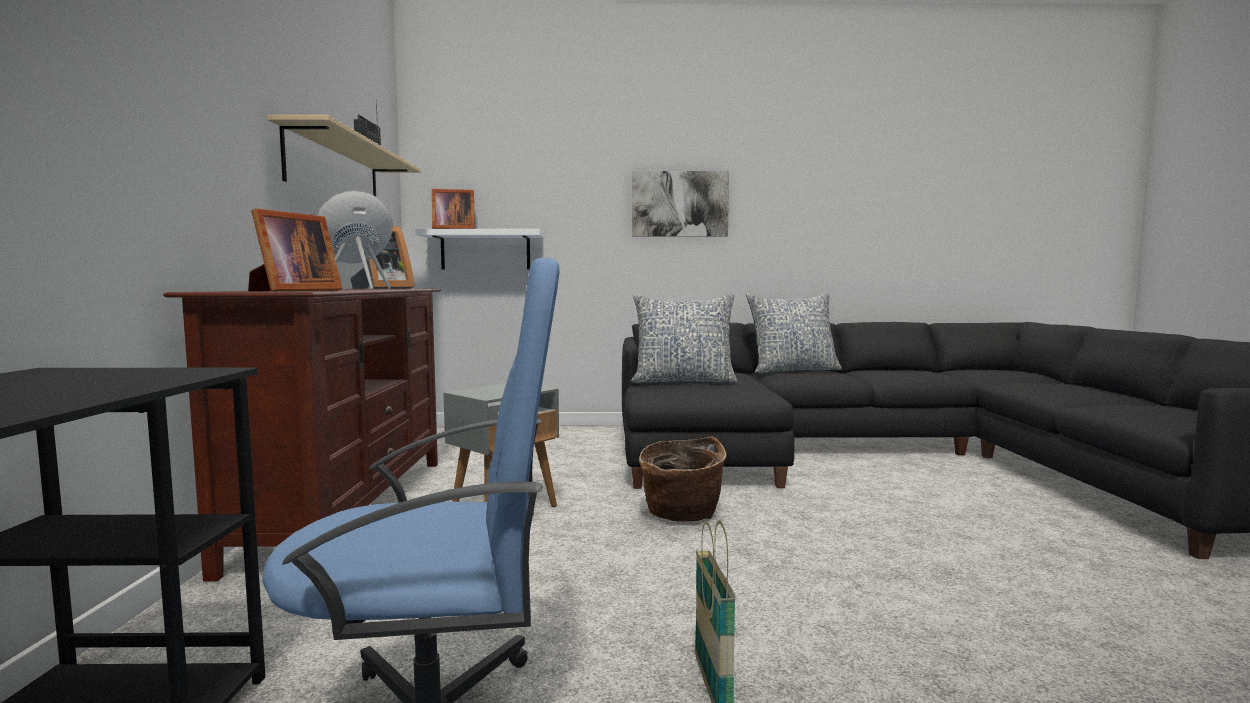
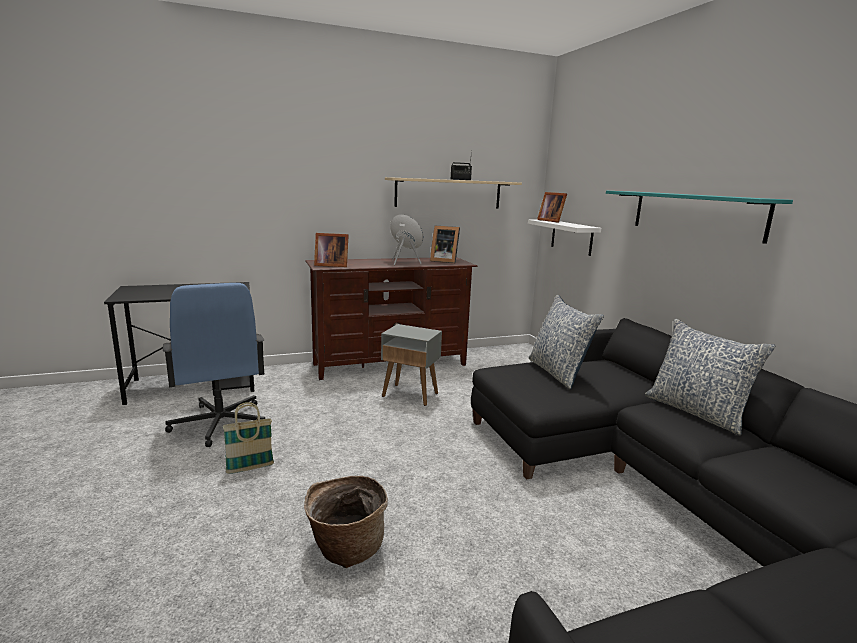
camera: 70 degrees right, 10 degrees up
(680, 204) = (695, 214): picture -> turquoise shelf
(681, 516) = (435, 443): basket -> basket (345, 548)

